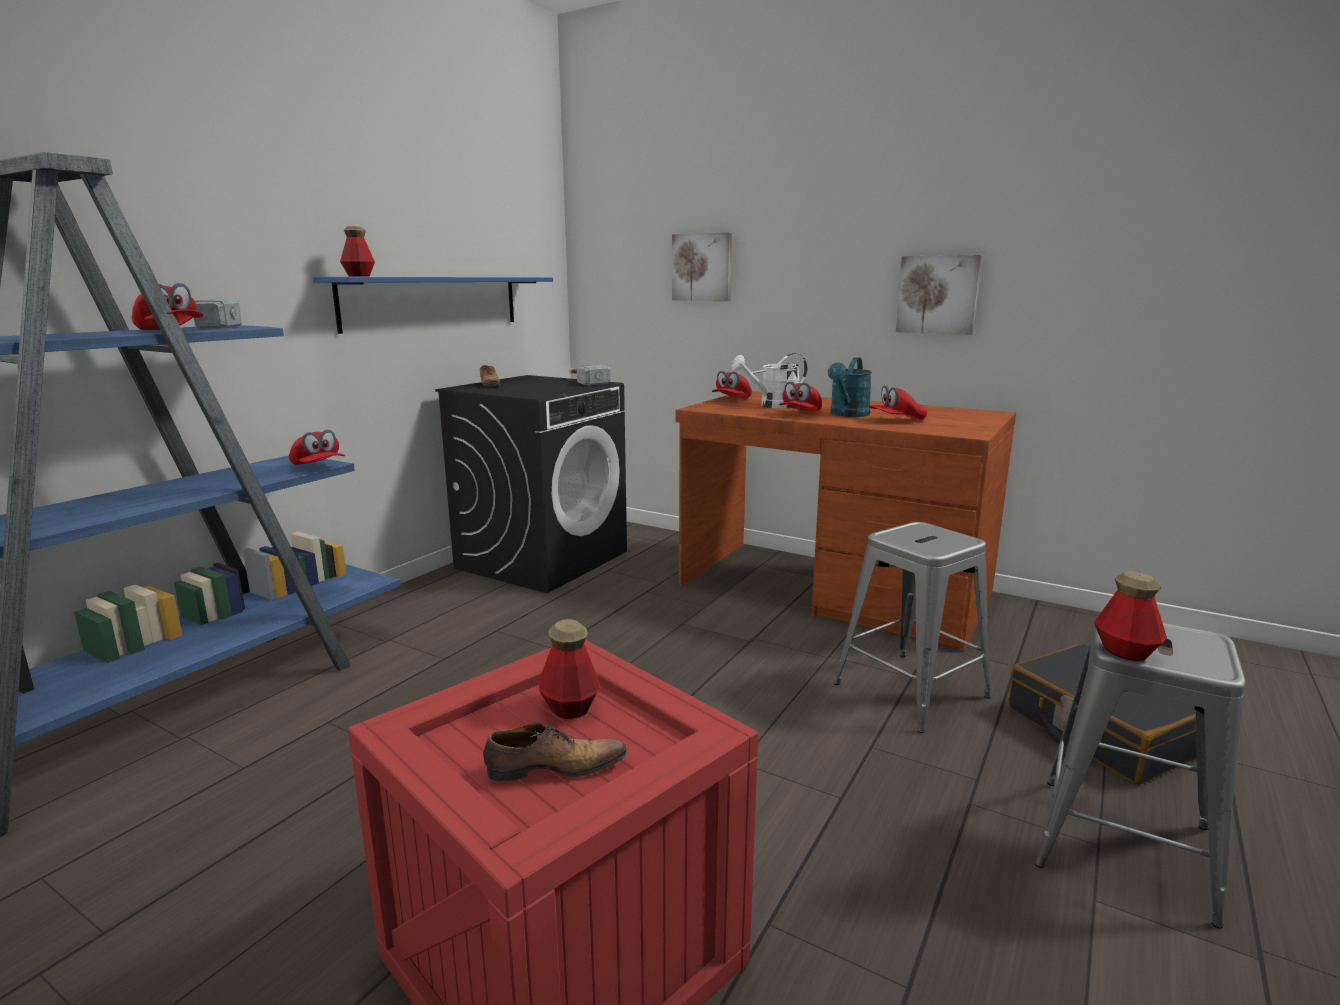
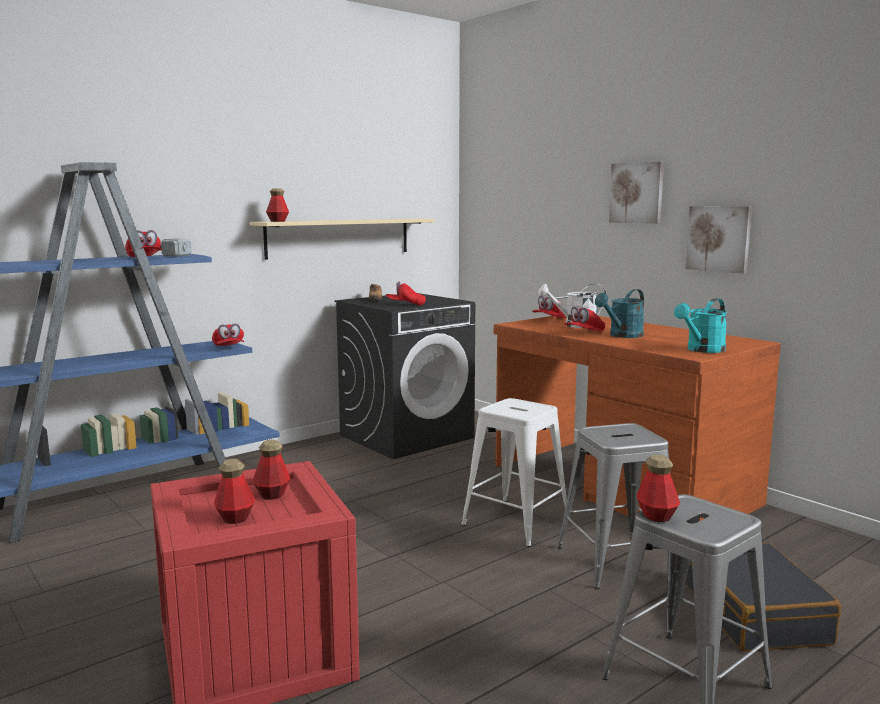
camera: 20 degrees right, 5 degrees down
(433, 302) = (339, 237): blue shelf -> beige shelf
(553, 768) = (235, 518): shoe -> bottle
(585, 381) = (447, 299): hammer -> none
(702, 267) = (549, 212): picture -> picture (637, 193)
(761, 657) = (516, 522): none -> white stool
(897, 420) = (655, 342): red cap -> red cap (405, 305)
(962, 426) = (702, 350): none -> turquoise watering can

